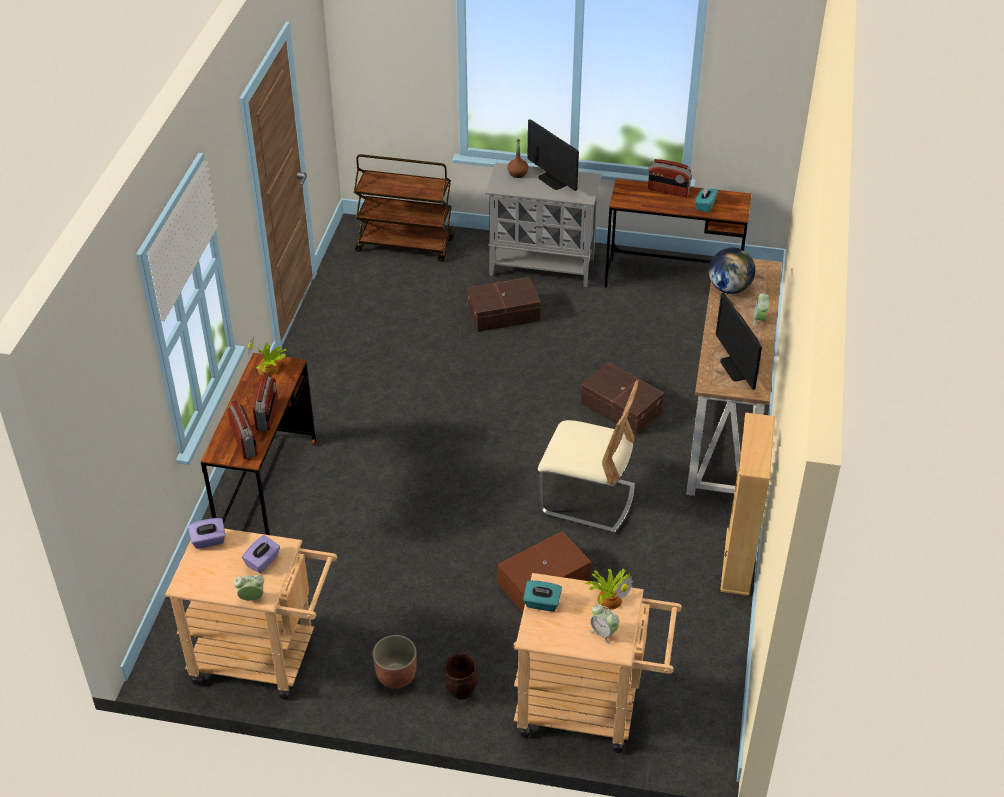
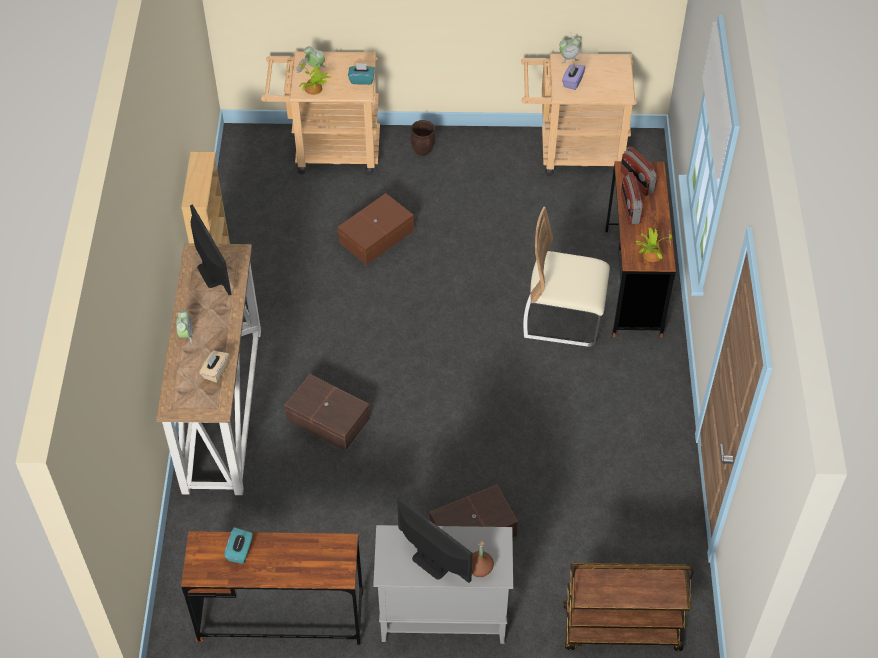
camera: 170 degrees right, 10 degrees up
(208, 541) = (620, 91): purple tissue box -> none
(396, 675) = (473, 155): planter -> none
(587, 499) = (350, 314): beige chair -> beige chair (563, 319)
(668, 191) = (286, 573): radio -> none
(729, 288) = (215, 371): globe -> beige tissue box

